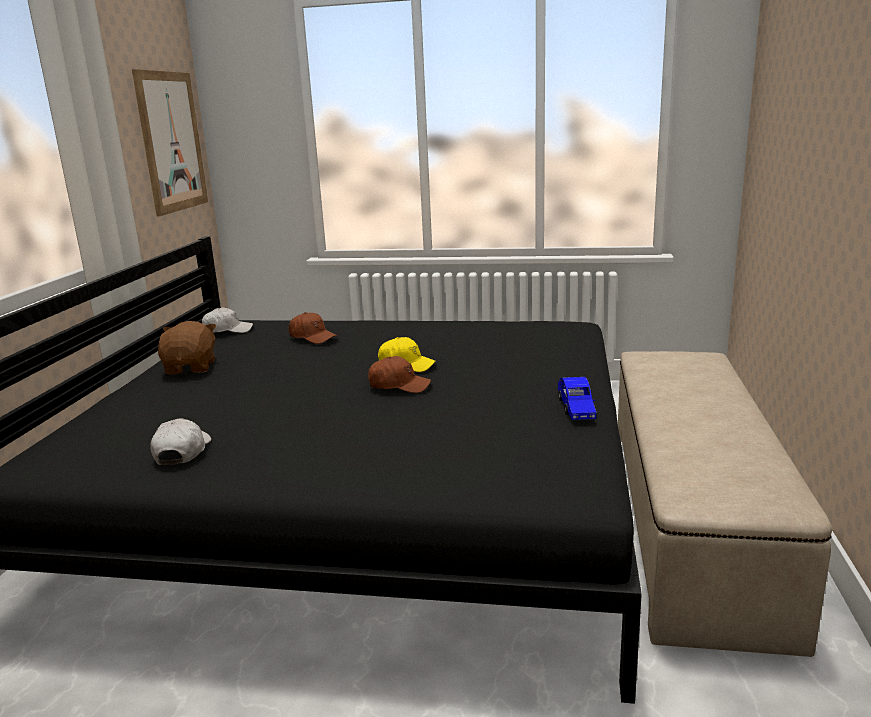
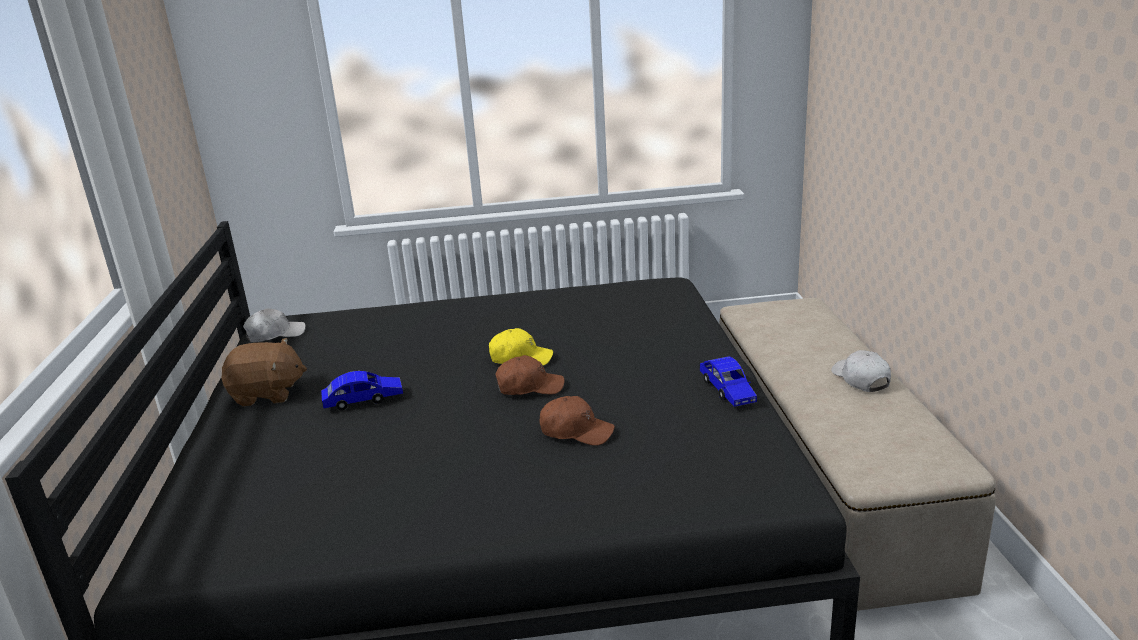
camera: 15 degrees left, 5 degrees up
(172, 142) = (161, 108): picture -> none
(182, 451) = (341, 509): white cap -> white cap (860, 379)
(191, 368) = (267, 394): brown plush toy -> brown plush toy turned 105 degrees clockwise
(258, 379) = (363, 400): none -> blue toy car
(312, 337) = (389, 333): brown cap -> brown cap (576, 431)

